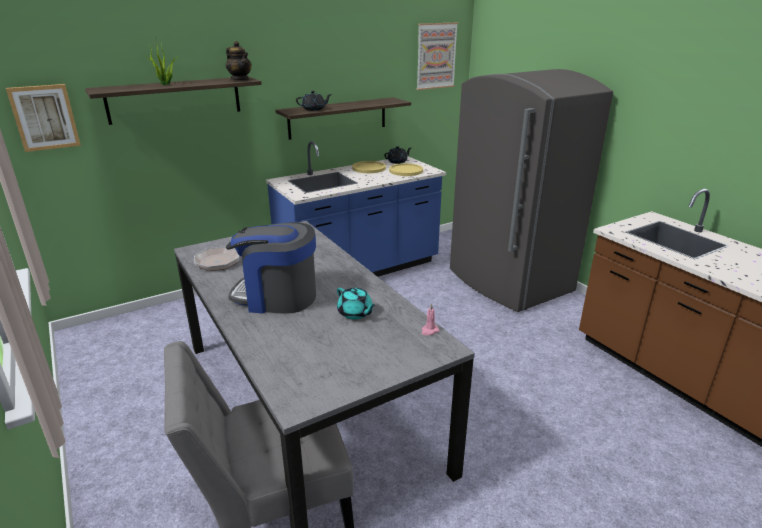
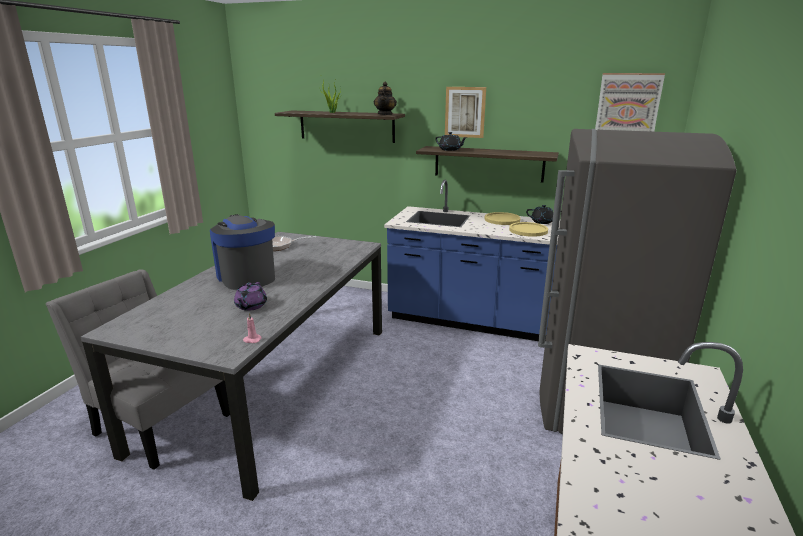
camera: 50 degrees right, 5 degrees down
(44, 117) = (268, 127): picture -> picture (465, 112)
(355, 313) = (250, 306): turquoise teapot -> purple teapot

